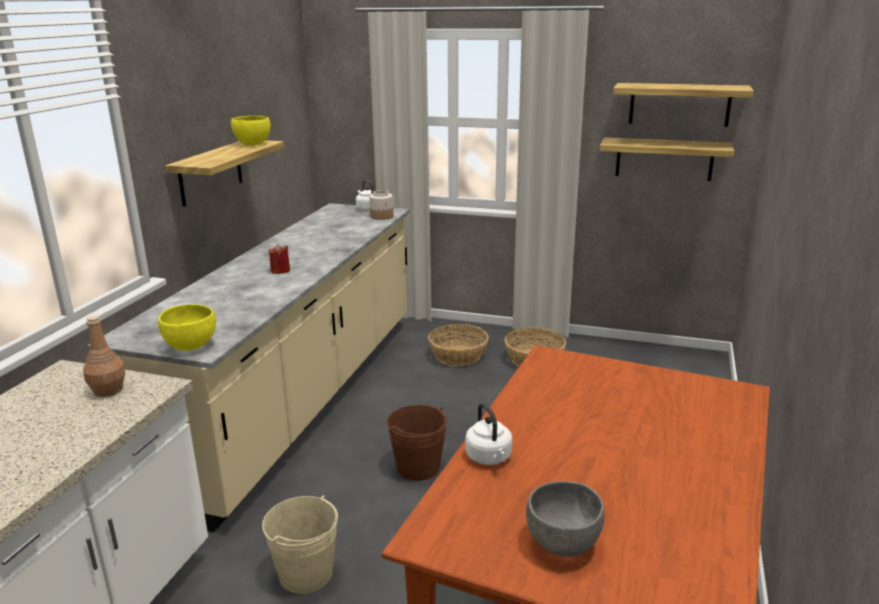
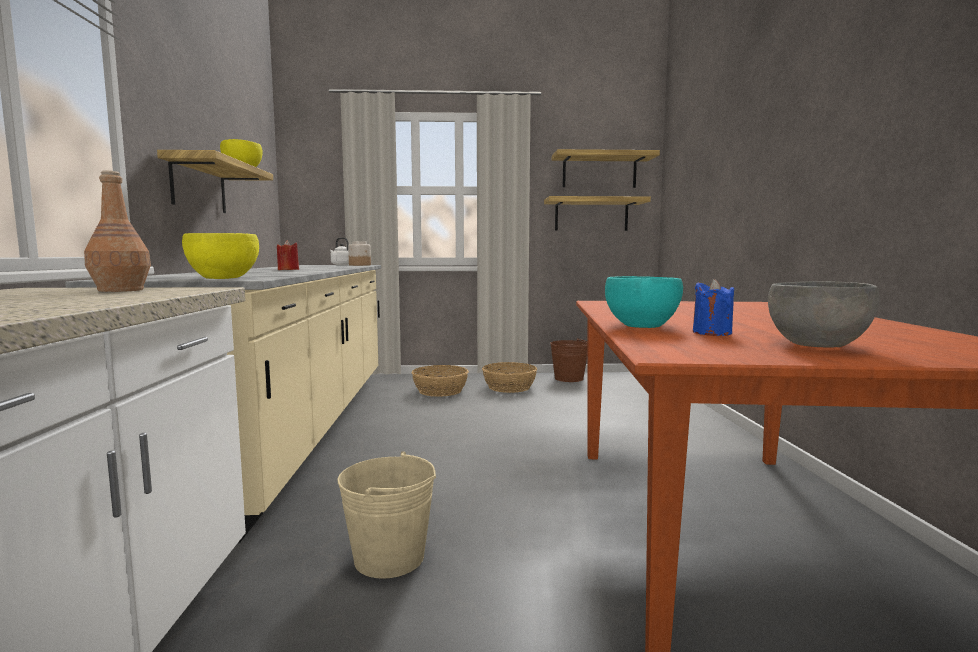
camera: 20 degrees left, 15 degrees down
(418, 467) = (458, 458): brown bucket -> brown bucket (569, 378)
(489, 458) = (642, 326): white kettle -> turquoise bowl
(522, 491) = (712, 333): none -> blue candle

